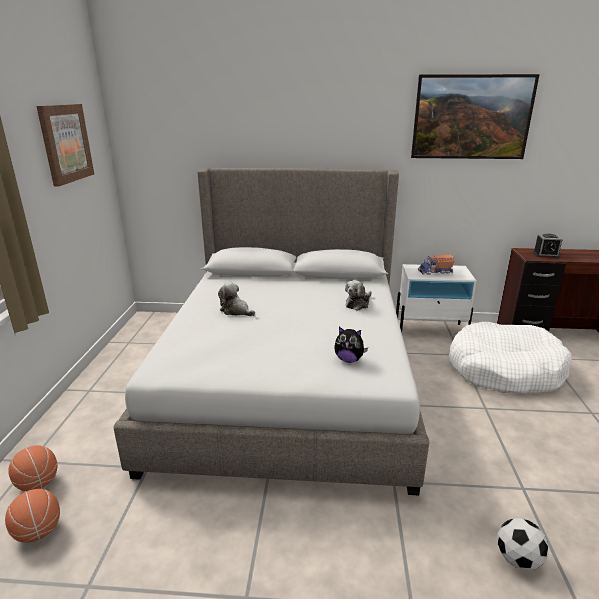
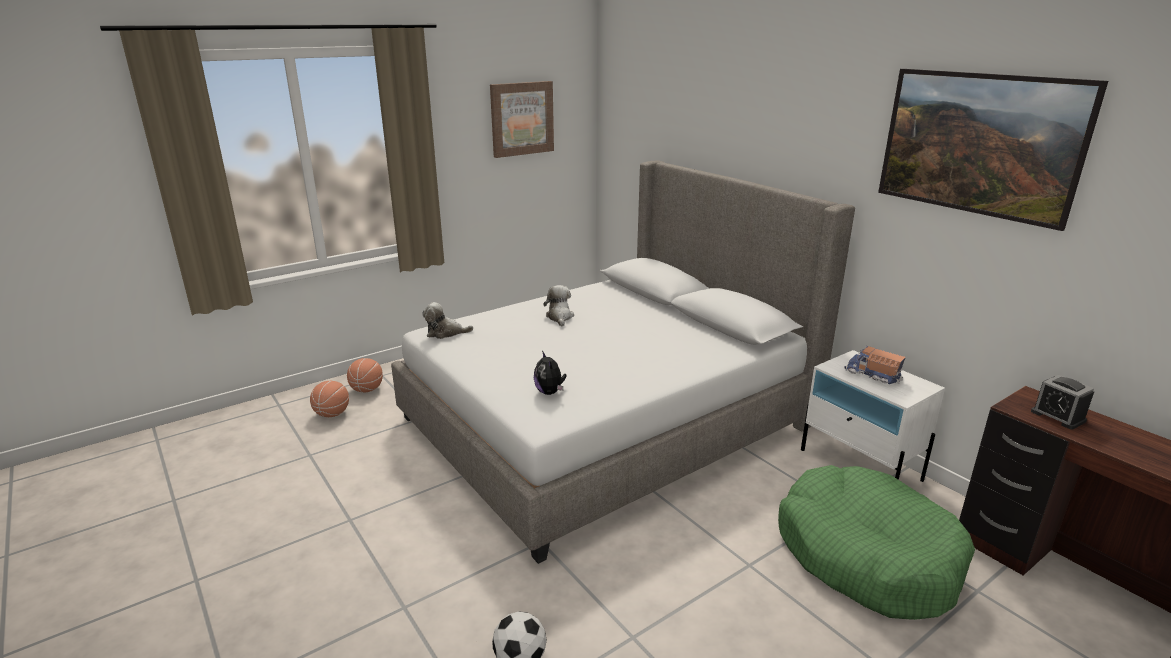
camera: 50 degrees right, 0 degrees up
(358, 303) = (673, 359): plush toy -> plush toy (445, 333)
(504, 370) = (866, 555): white dog bed -> green dog bed

